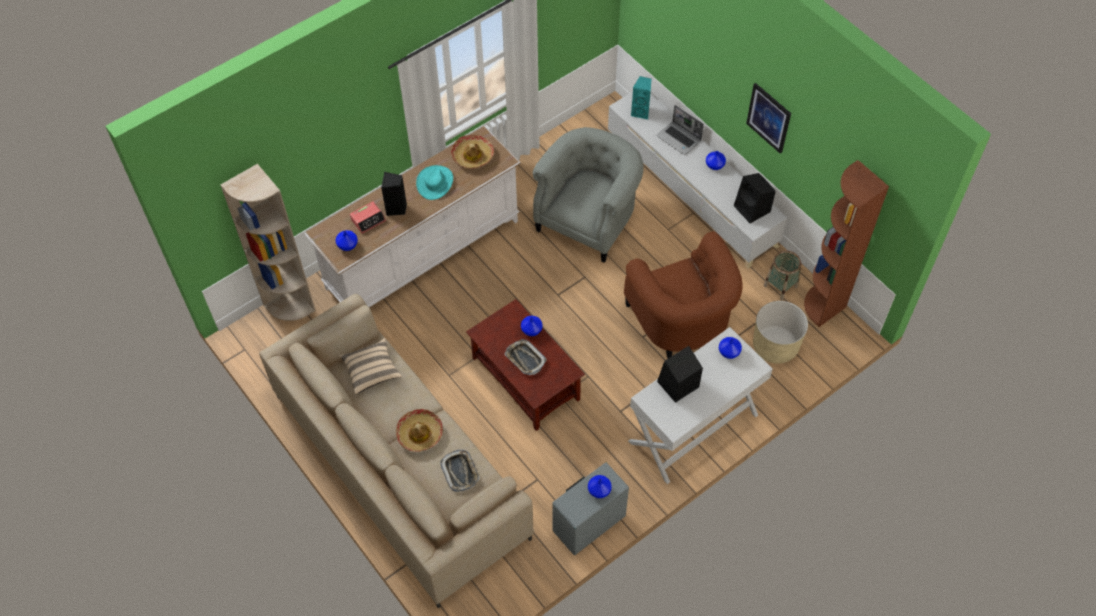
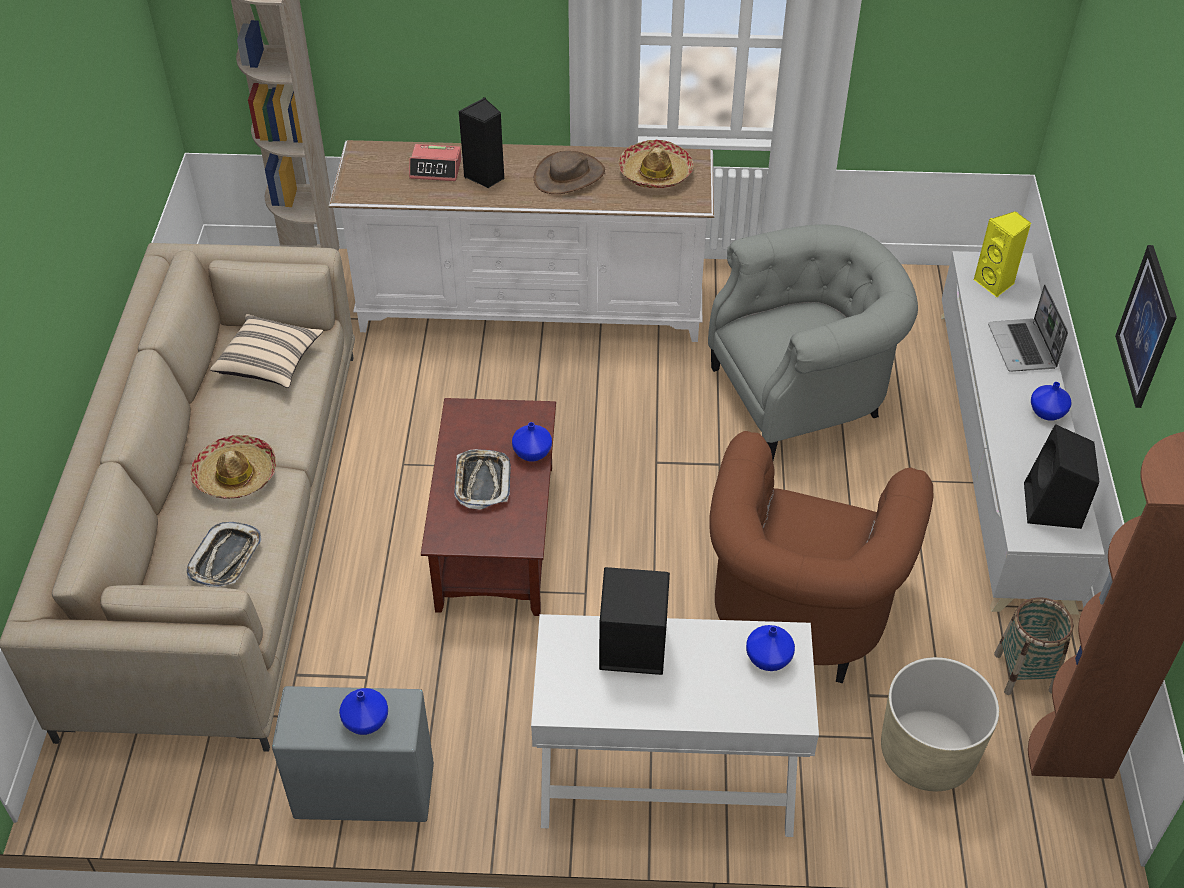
camera: 40 degrees right, 10 degrees down
(348, 245) = (377, 182): blue vase -> none
(435, 183) = (569, 176): turquoise hat -> brown hat
(641, 112) = (995, 283): turquoise speaker -> yellow speaker

